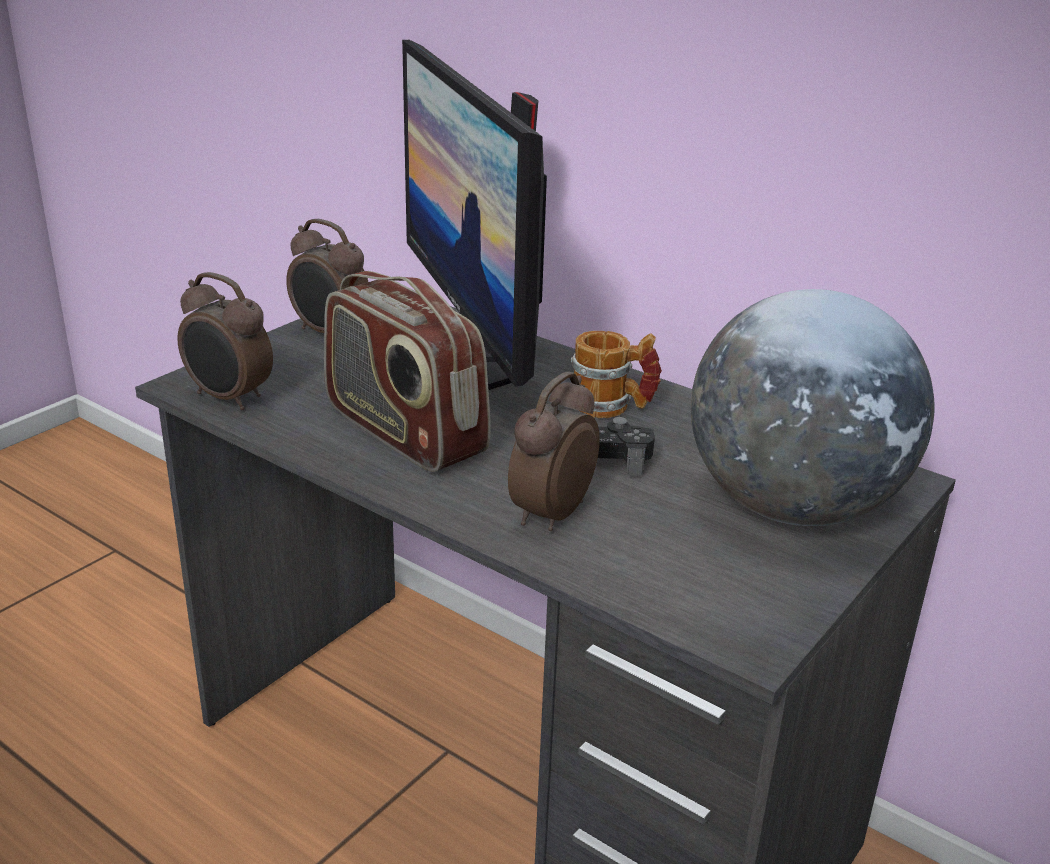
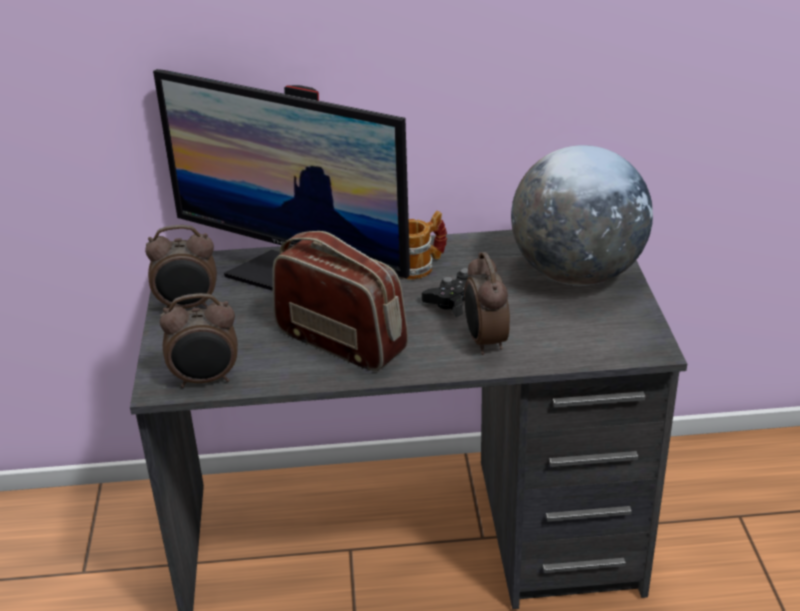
camera: 40 degrees left, 5 degrees up
(403, 432) = (341, 341): radio -> radio turned 150 degrees counterclockwise

